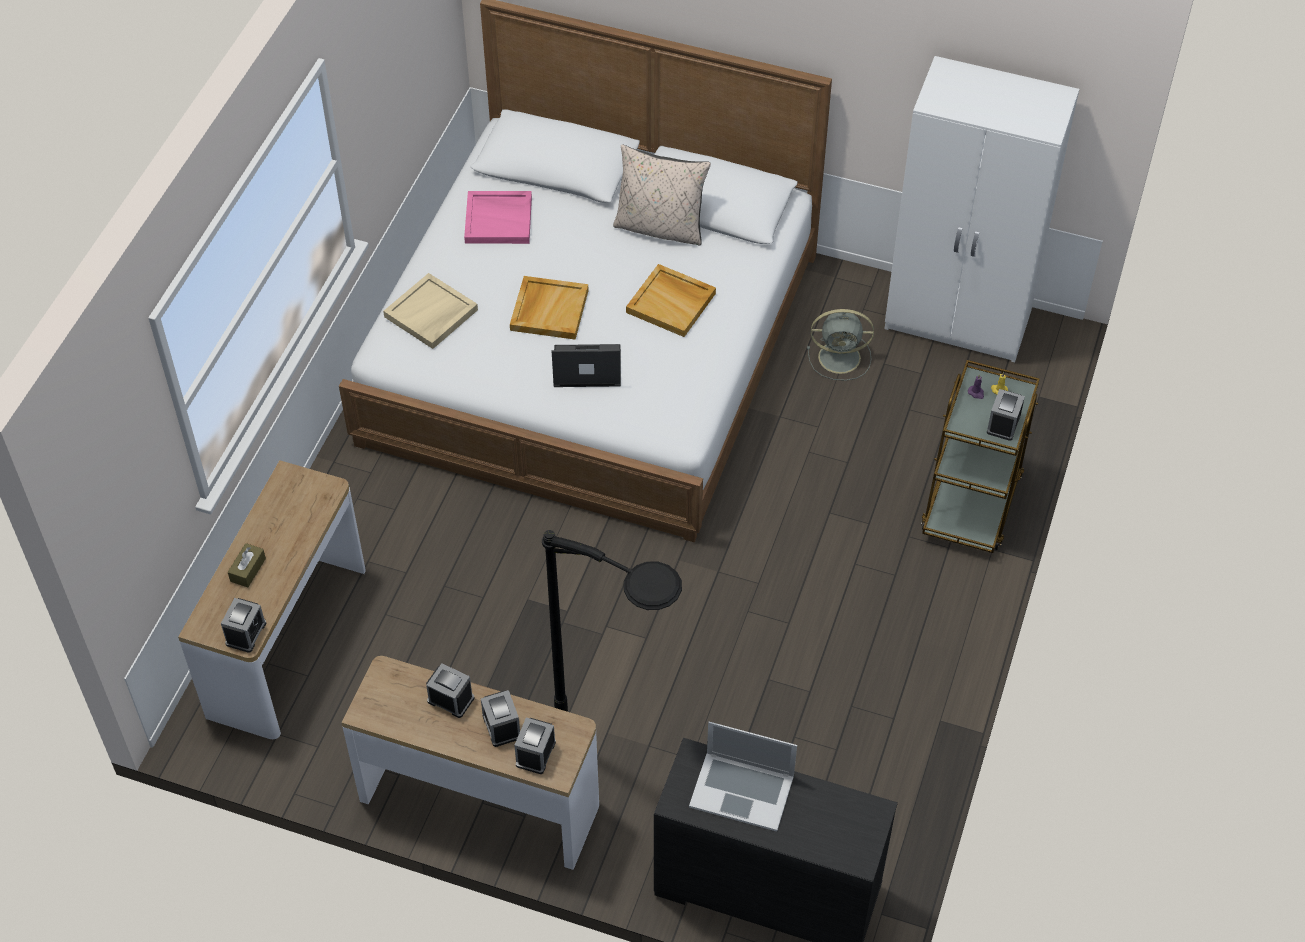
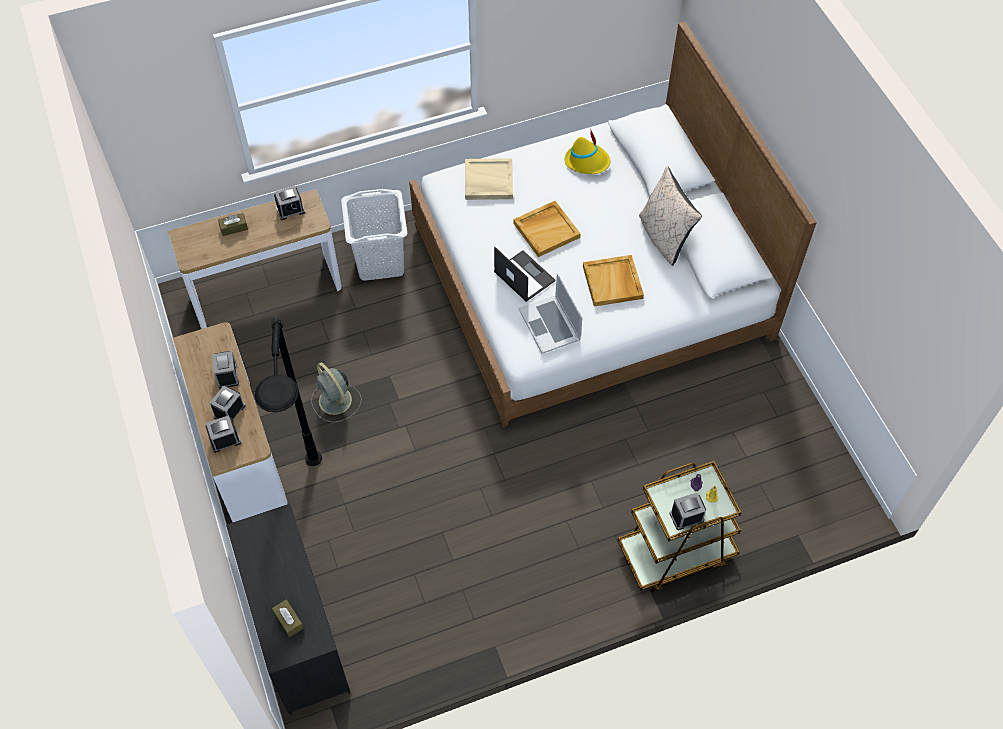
camera: 50 degrees right, 5 degrees up
(246, 633) = (193, 256): alarm clock -> alarm clock (290, 210)
(367, 508) = (380, 261): none -> white laundry basket
(499, 219) = (587, 161): pink tray -> yellow hat
(742, 790) = (277, 559): laptop -> laptop (550, 324)
(826, 825) = (288, 620): none -> brown tissue box
(841, 357) = (713, 406): grey fan -> grey fan (336, 401)
(958, 322) = (809, 449): white wardrobe -> none

